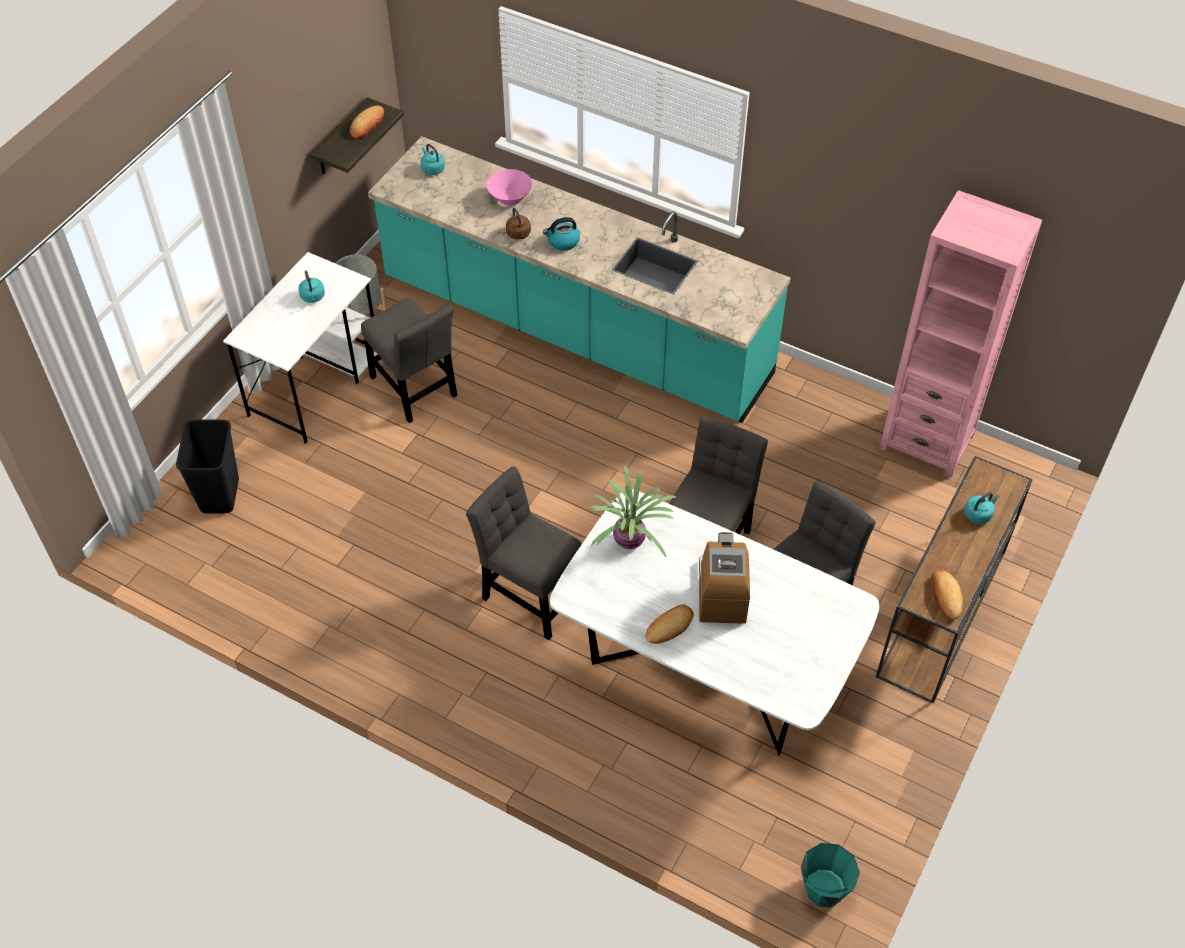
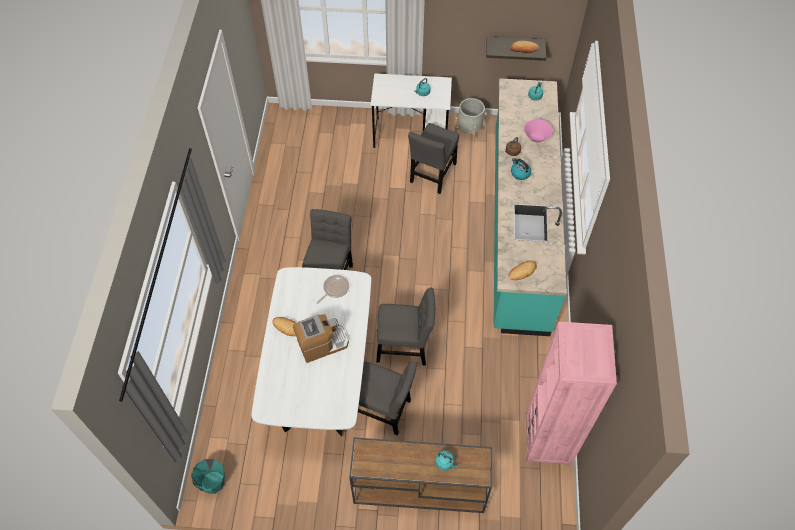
camera: 65 degrees right, 5 degrees up
(219, 494) = (325, 130): black trash can -> none
(629, 542) = (335, 289): potted plant -> frying pan
(945, 596) = (373, 462): bread -> bread (522, 272)

